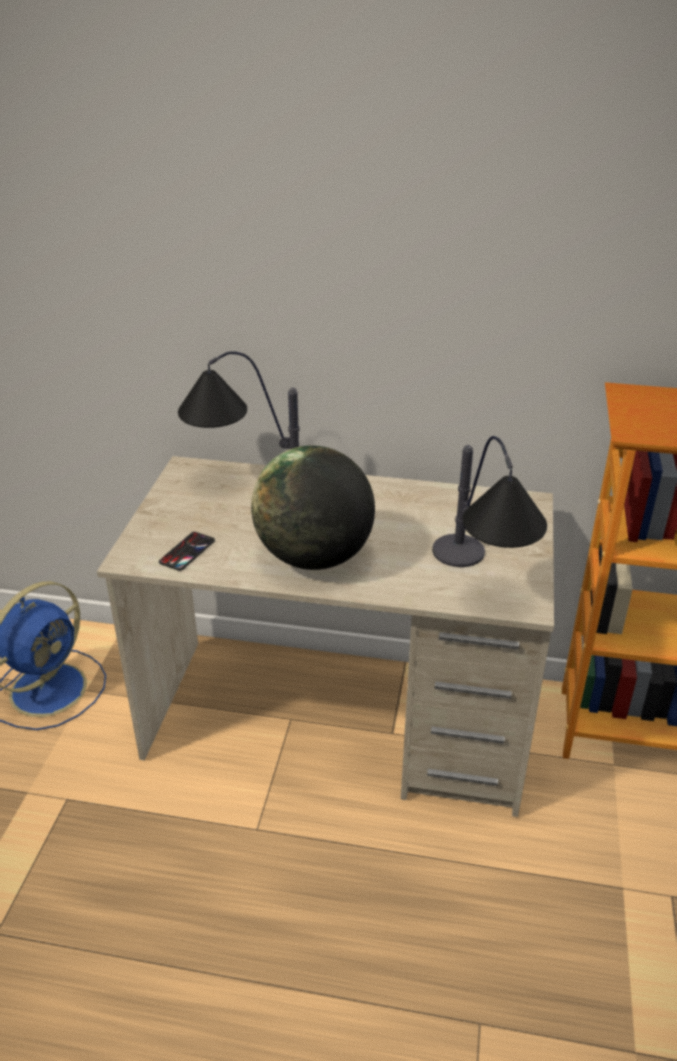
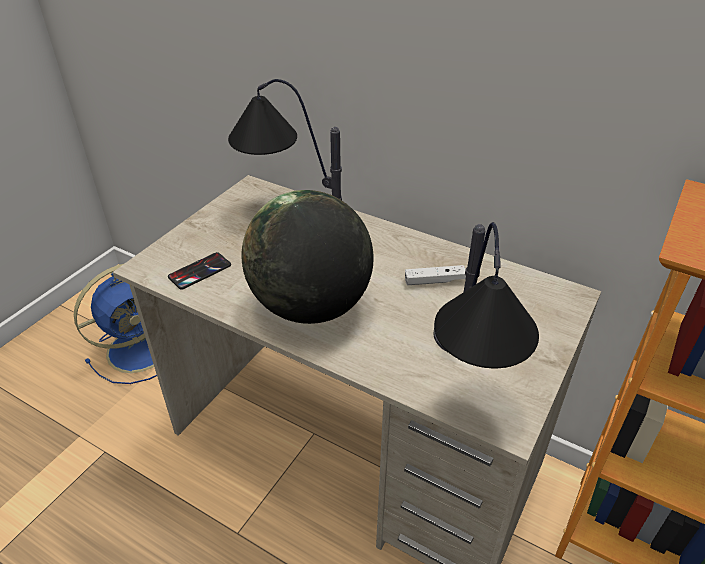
camera: 20 degrees right, 5 degrees up
(411, 514) = (434, 281): none -> white game controller

